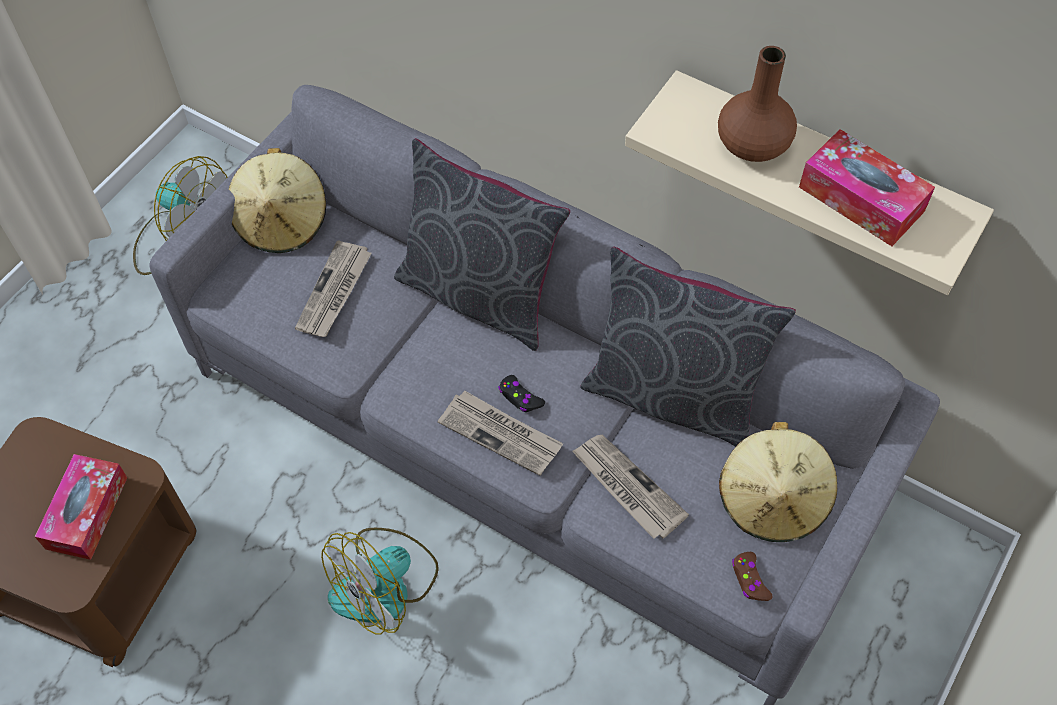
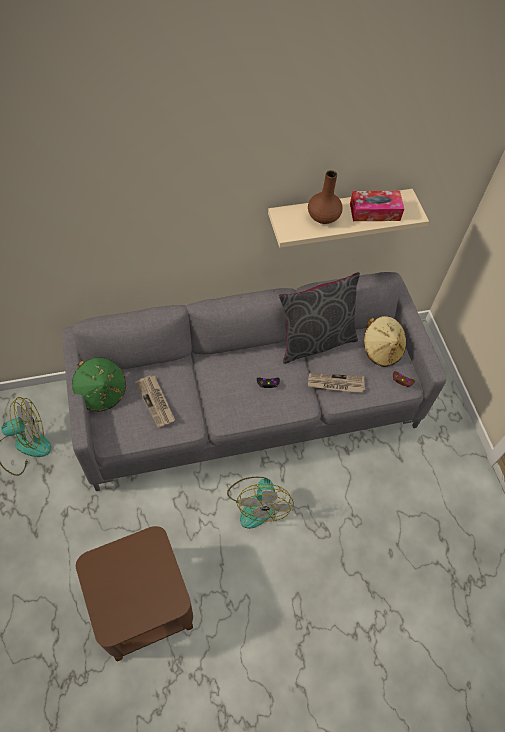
camera: 50 degrees left, 0 degrees up
(87, 512) = (148, 570): tissue box -> none
(282, 222) = (101, 392): beige hat -> green hat
(479, 294) = (211, 359): grey pillow -> none
(501, 434) = (276, 401): newspaper -> none

